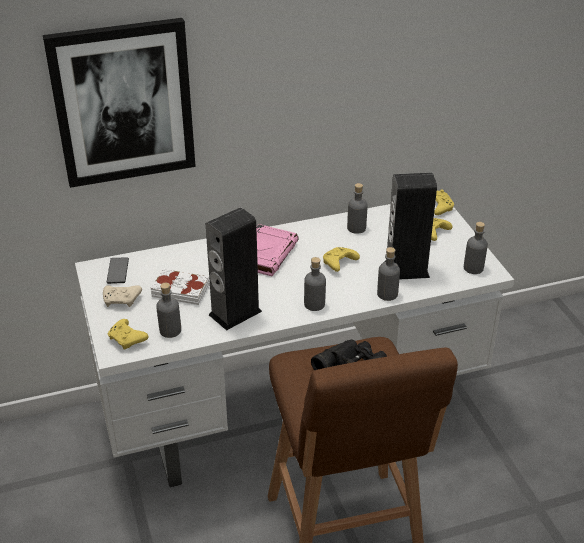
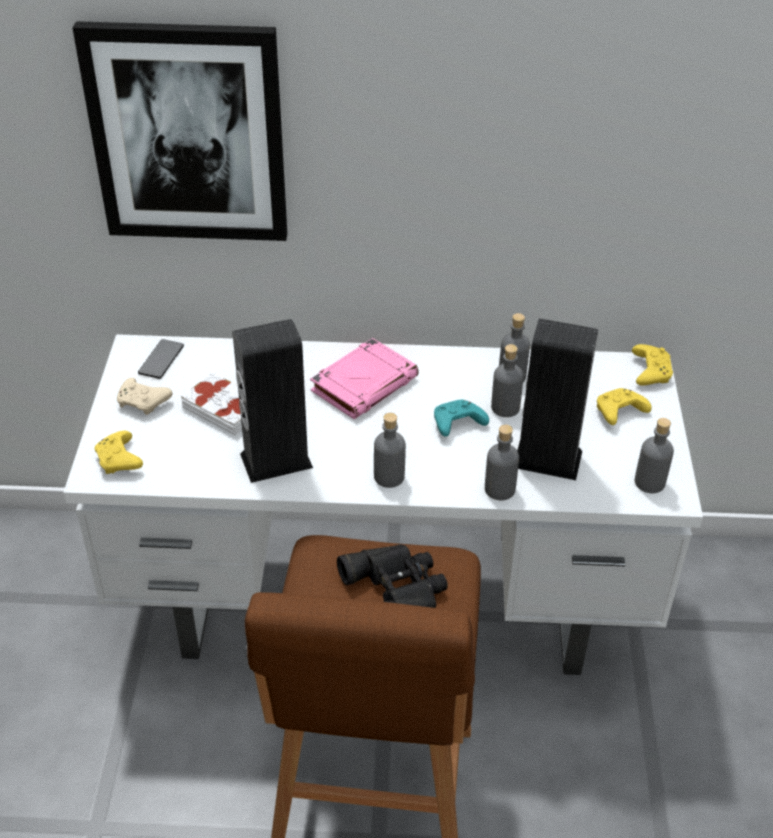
camera: 20 degrees right, 5 degrees up
(170, 330) = (179, 463): grey bottle -> grey bottle (505, 407)
(339, 264) = (457, 424): yellow game controller -> turquoise game controller

